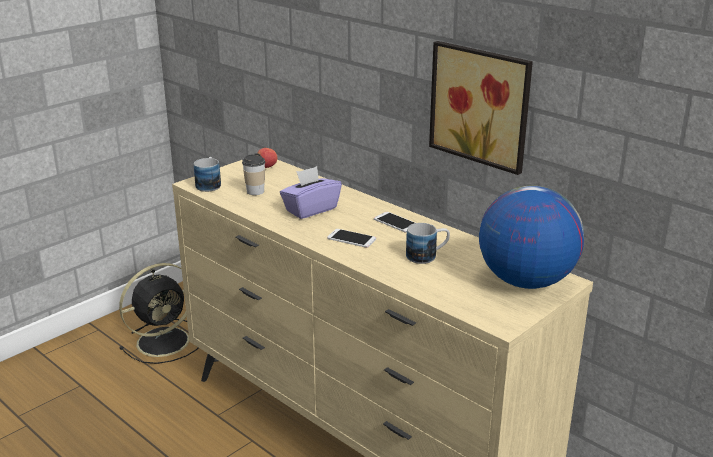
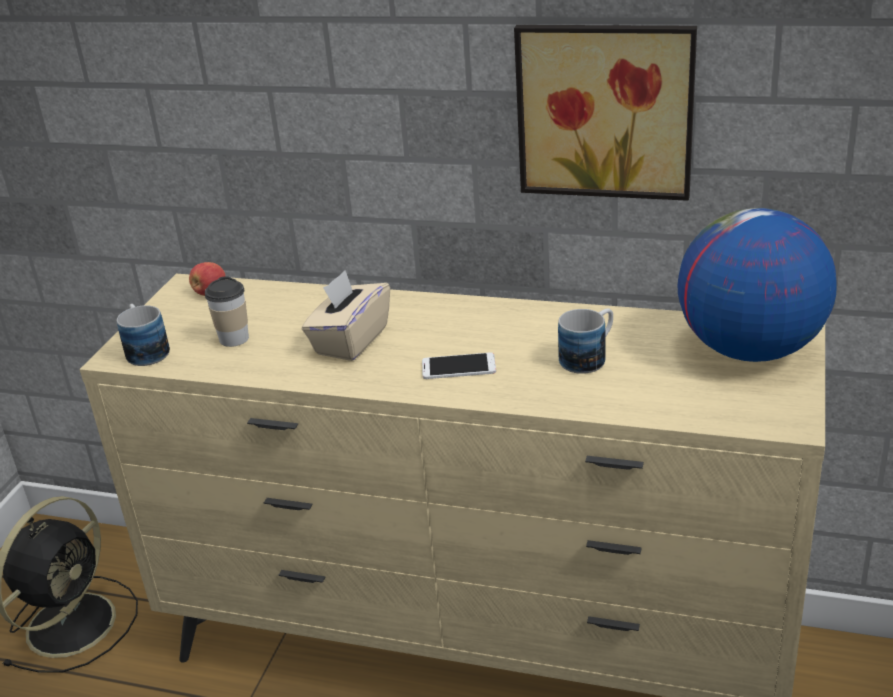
camera: 25 degrees left, 5 degrees up
(310, 209) = (350, 341): purple tissue box -> beige tissue box
(396, 222) = (493, 321): phone -> none

